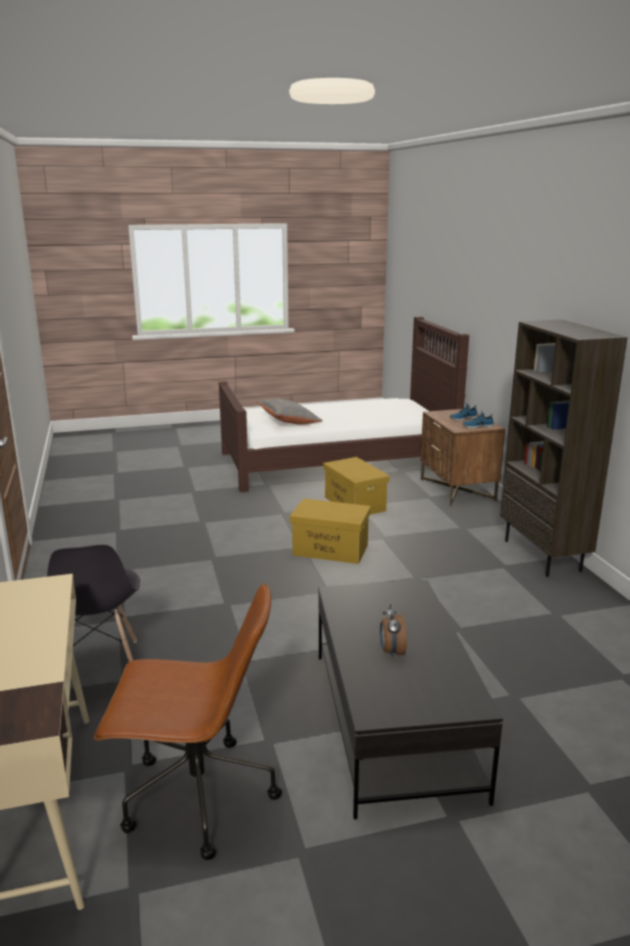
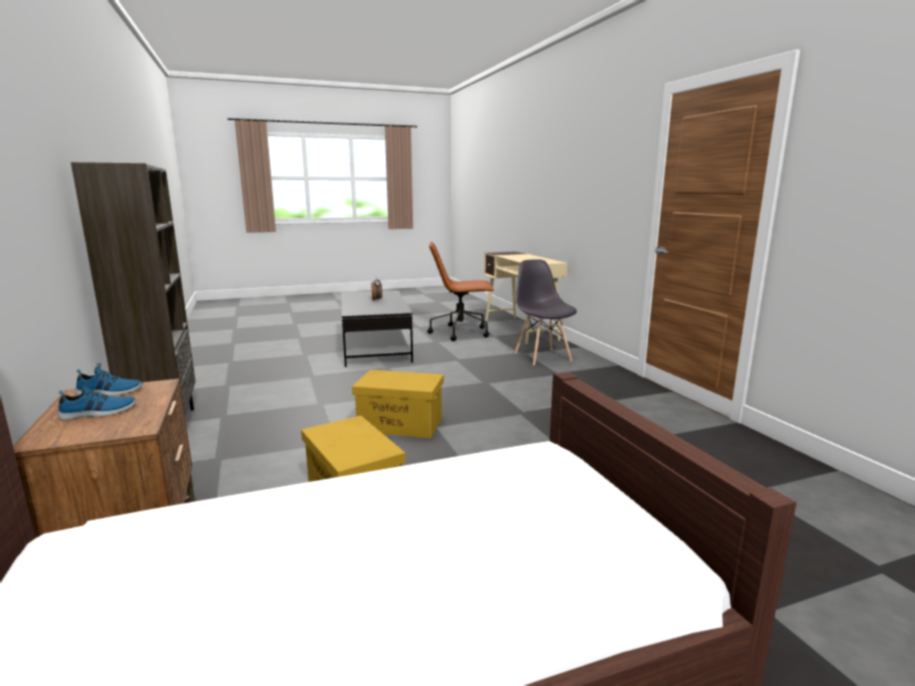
camera: 175 degrees right, 5 degrees down
(289, 422) = (490, 487): grey pillow -> none

